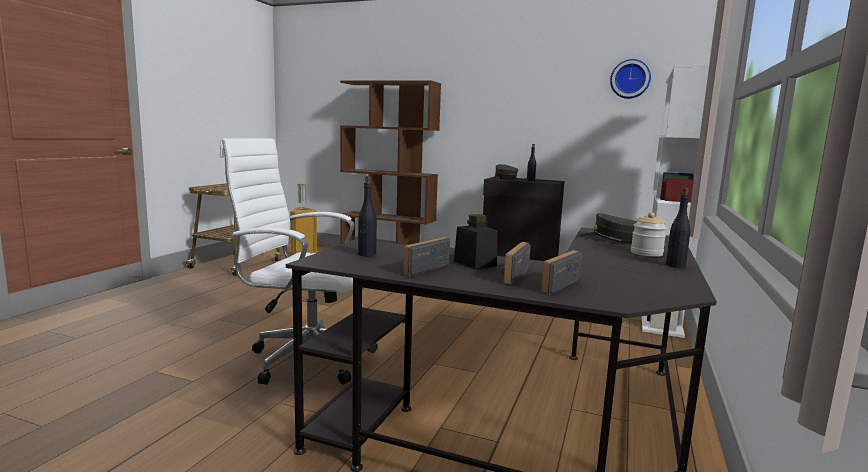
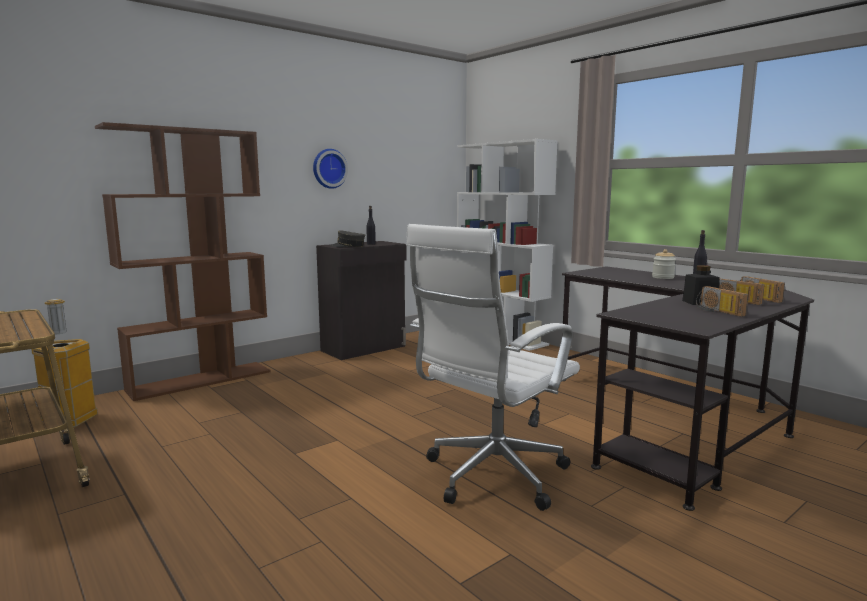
camera: 60 degrees left, 0 degrees up
(366, 254) = (669, 317): black bottle -> none
(610, 239) = (614, 275): grey cap -> none
(630, 79) = (420, 141): wall clock -> wall clock (329, 168)

